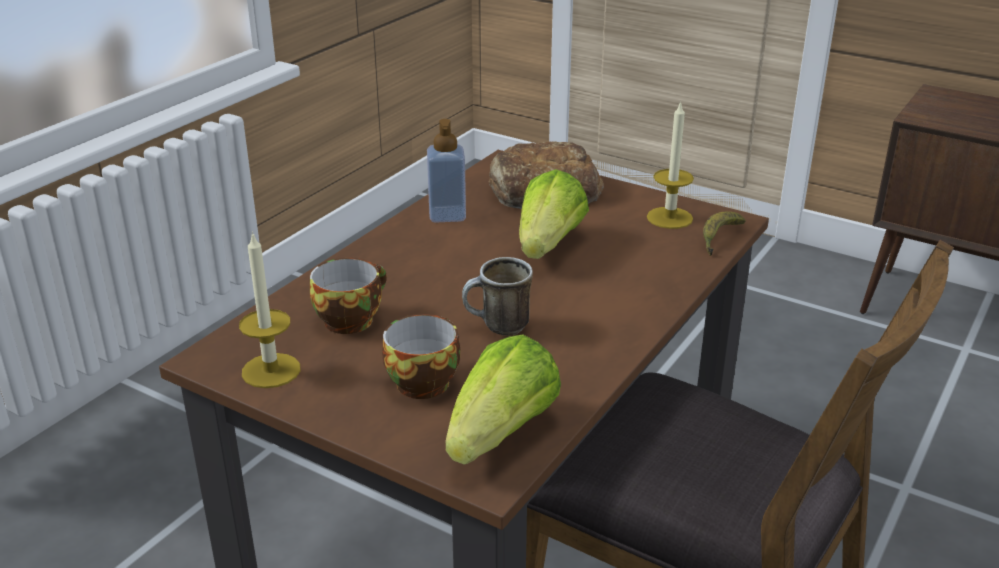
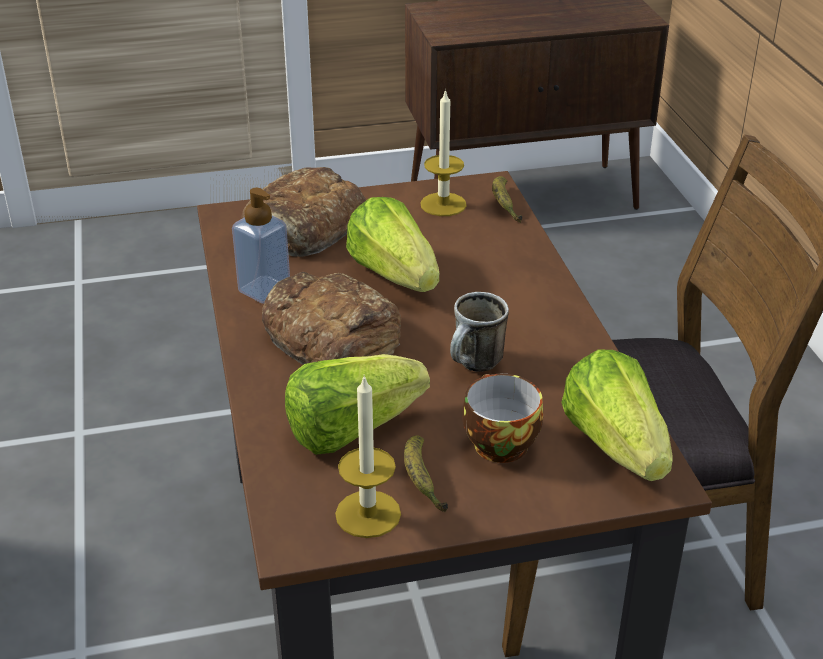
camera: 45 degrees left, 5 degrees up
(335, 372) = (421, 480): none -> banana
(350, 319) = (351, 429): cup -> lettuce
(437, 262) = (333, 338): none -> bread

